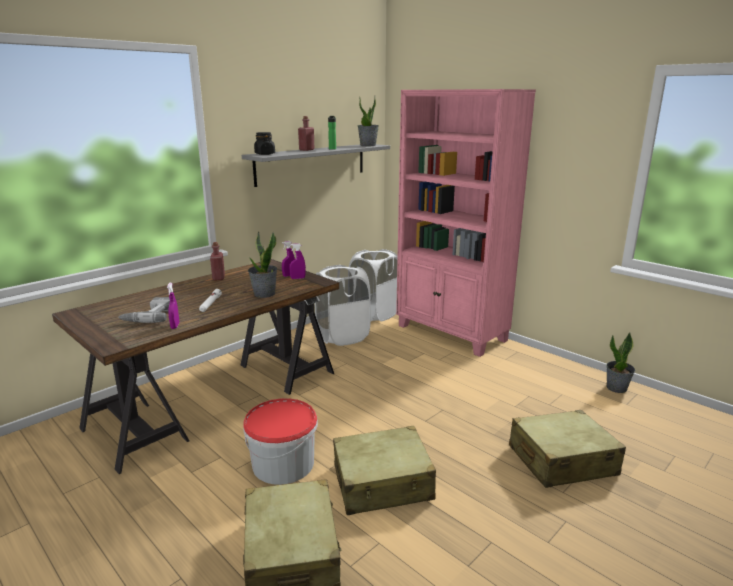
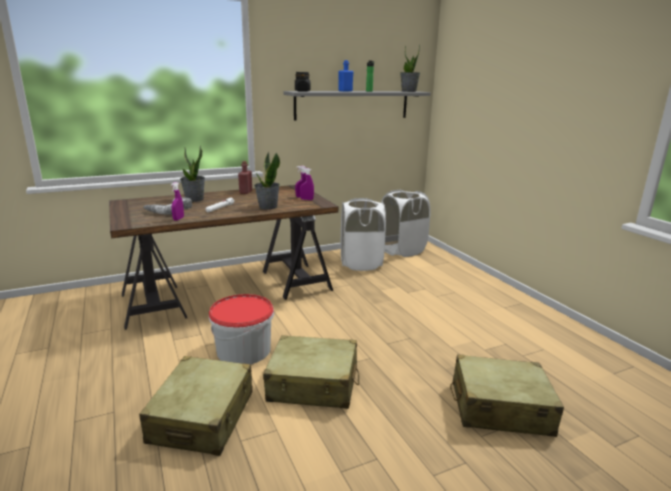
camera: 20 degrees right, 0 degrees up
(306, 150) = (345, 91): red bottle -> blue bottle
(451, 333) = (464, 277): pink bookcase -> none
(617, 388) = (612, 356): potted plant -> potted plant (194, 199)

